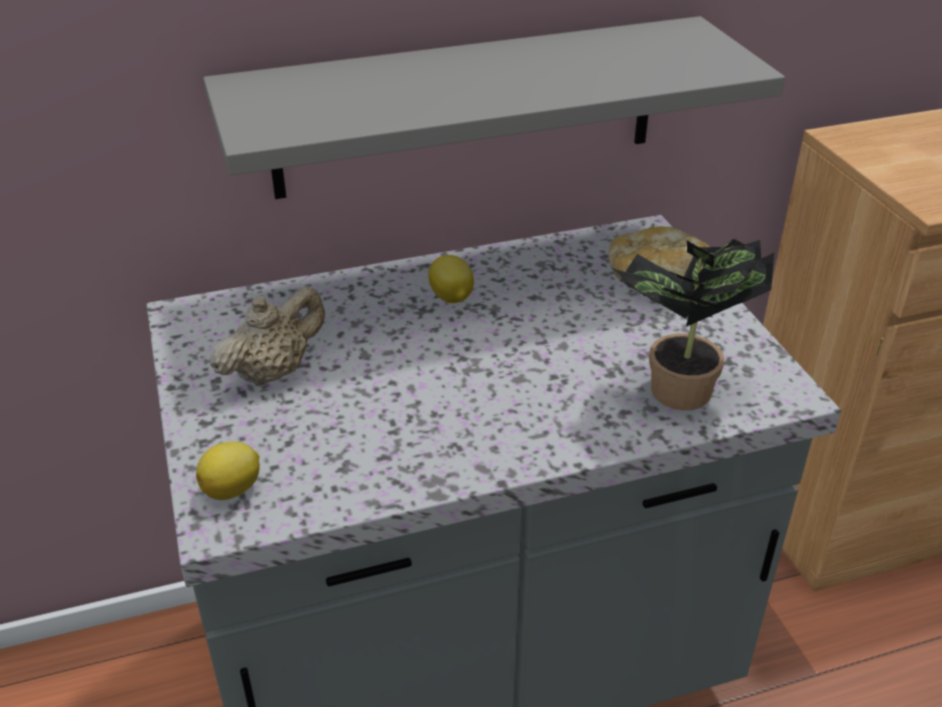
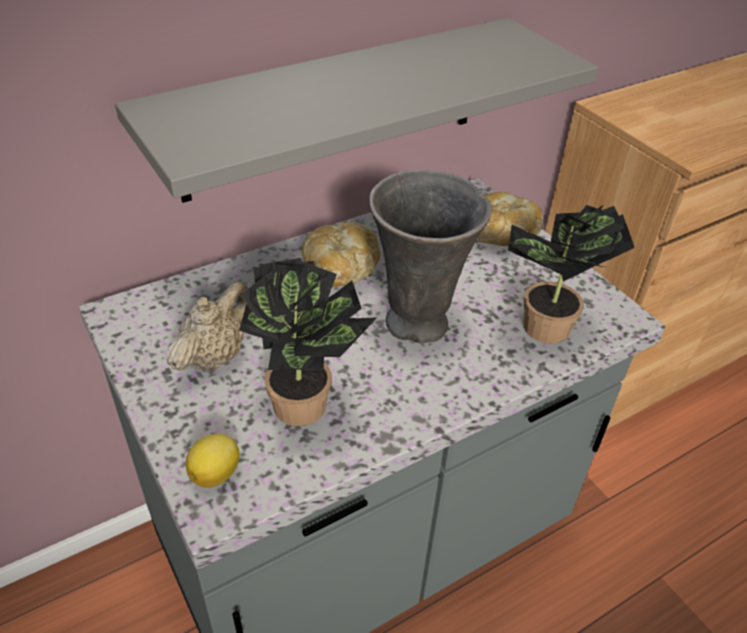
camera: 15 degrees left, 5 degrees up
(358, 437) = (308, 407): none -> potted plant
(451, 298) = (341, 269): lemon -> bread
(520, 369) = (418, 325): none -> grey vase

